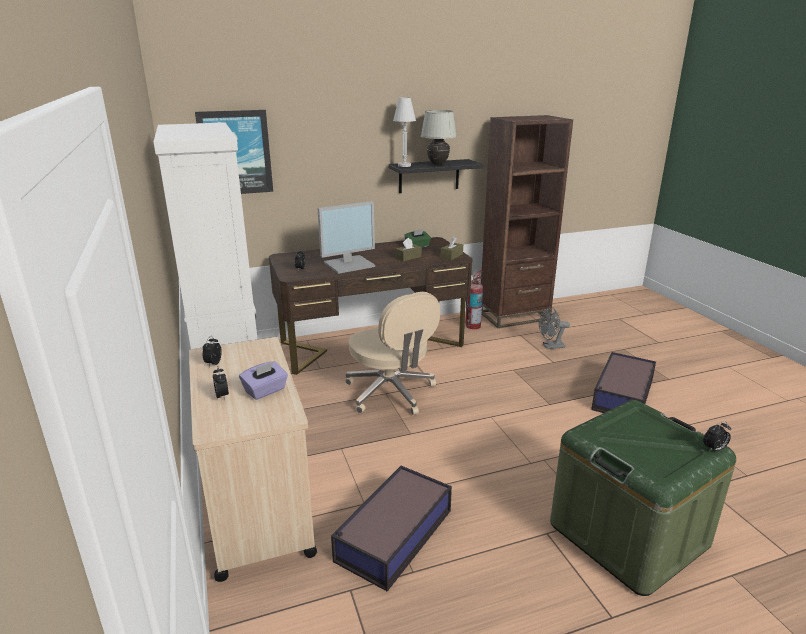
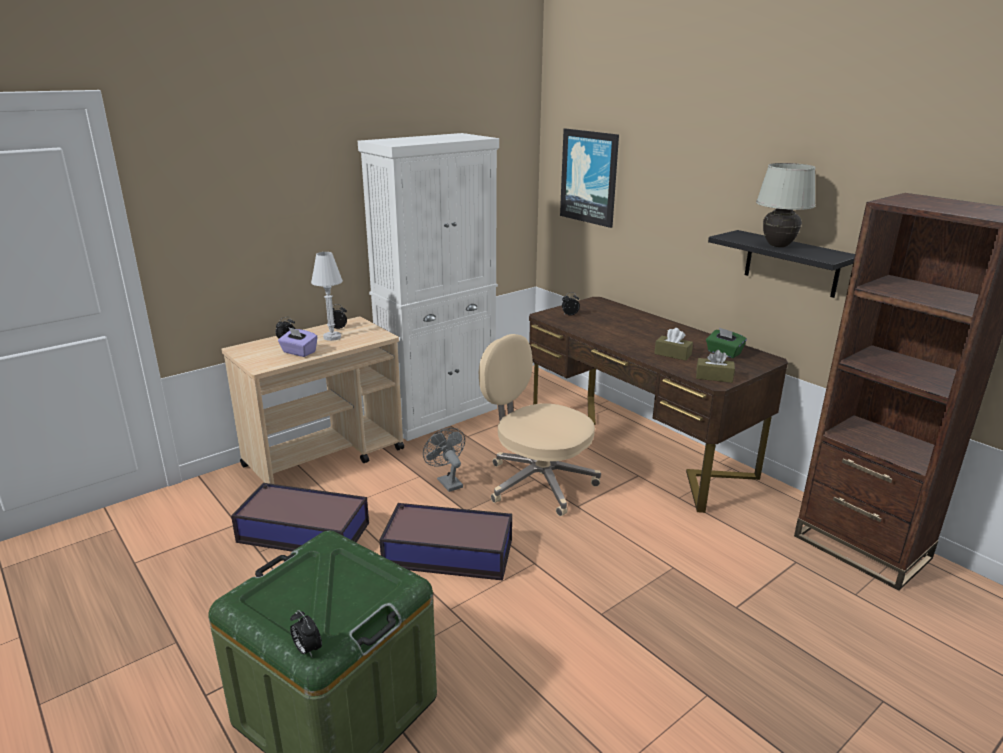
camera: 70 degrees right, 0 degrees up
(349, 264) = (610, 331): monitor -> none
(391, 393) = (538, 482): beige office chair -> beige office chair turned 90 degrees clockwise
(404, 165) = (736, 235): white table lamp -> white table lamp (332, 337)
(472, 326) = (773, 511): fire extinguisher -> none
(550, 346) = (788, 599): grey fan -> grey fan (447, 481)
(622, 395) = (690, 700): storage box -> storage box (447, 552)

